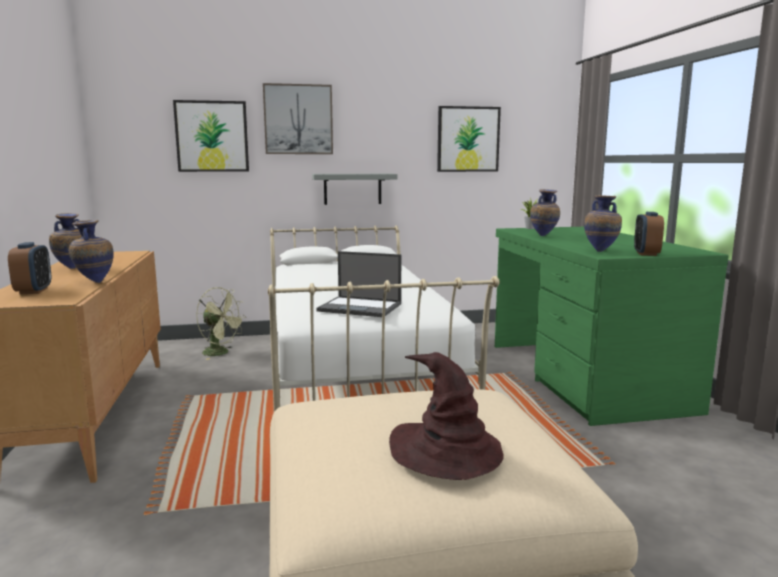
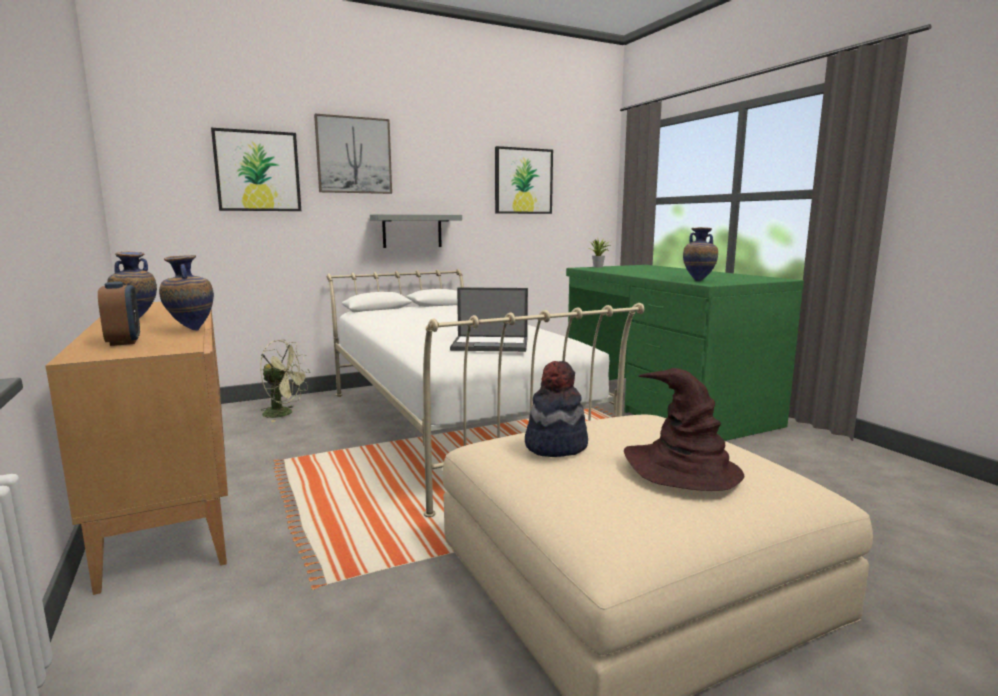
camera: 15 degrees left, 0 degrees up
(352, 414) = (555, 445): none -> hat
(543, 236) = (624, 272): vase -> none
(646, 253) = (739, 281): alarm clock -> none

